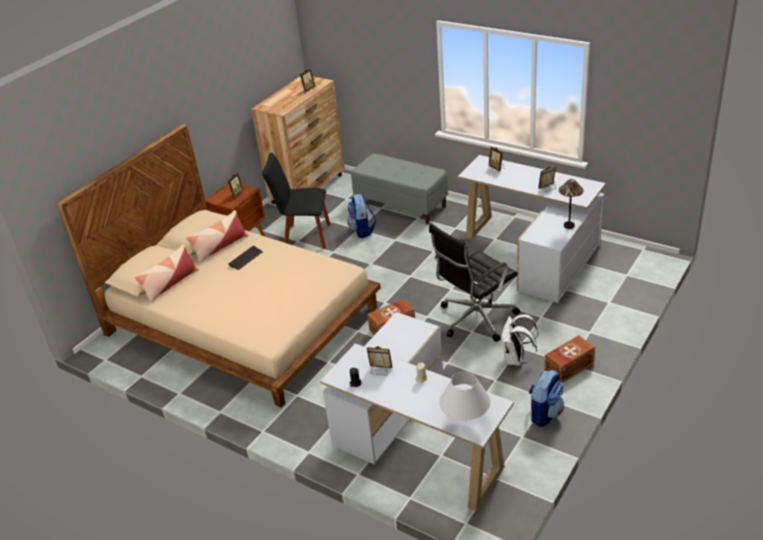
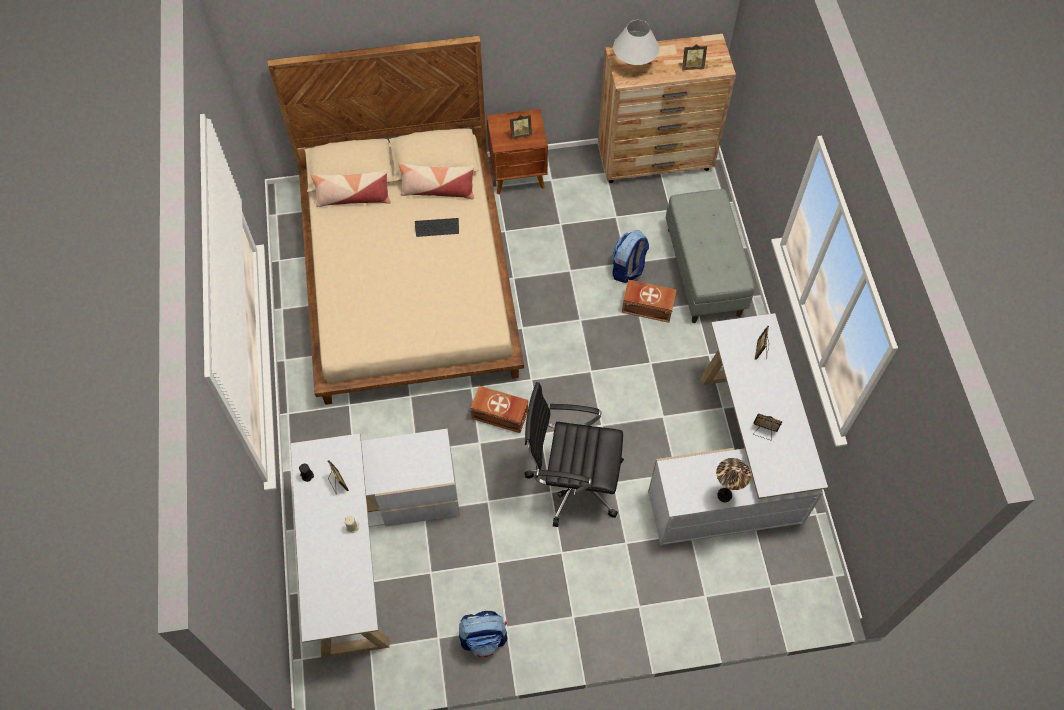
camera: 45 degrees right, 25 degrees up
(304, 237) = (571, 225): black chair -> none
(465, 421) = (323, 604): white table lamp -> white table lamp (634, 65)
(516, 359) = (541, 562): white backpack -> none
(568, 367) = (567, 619): brown storage box -> brown storage box (647, 306)

